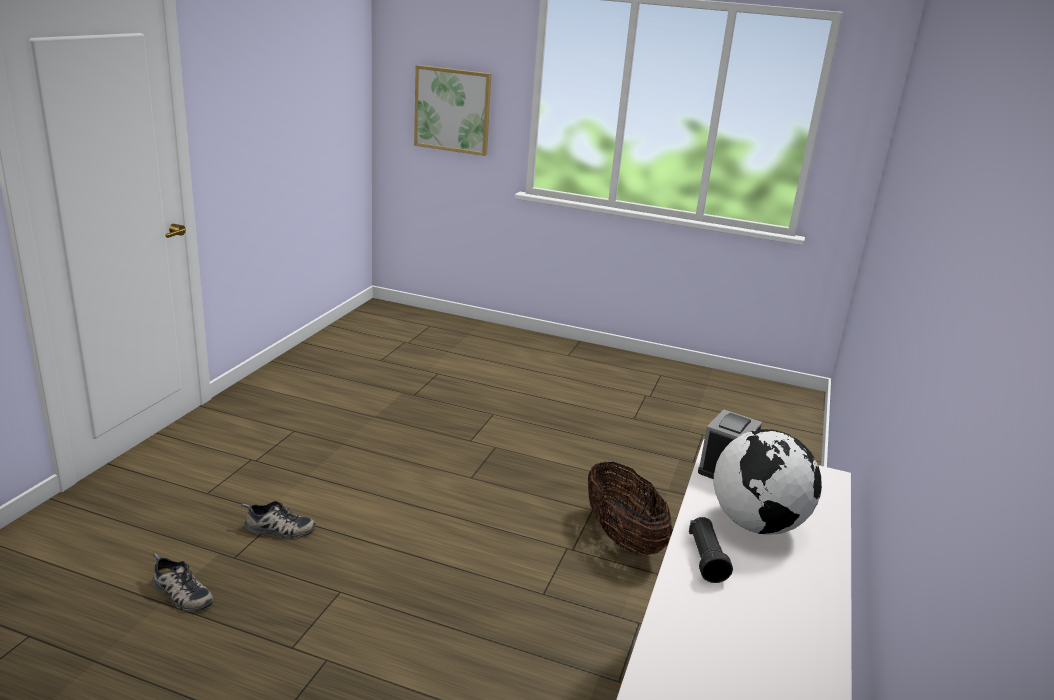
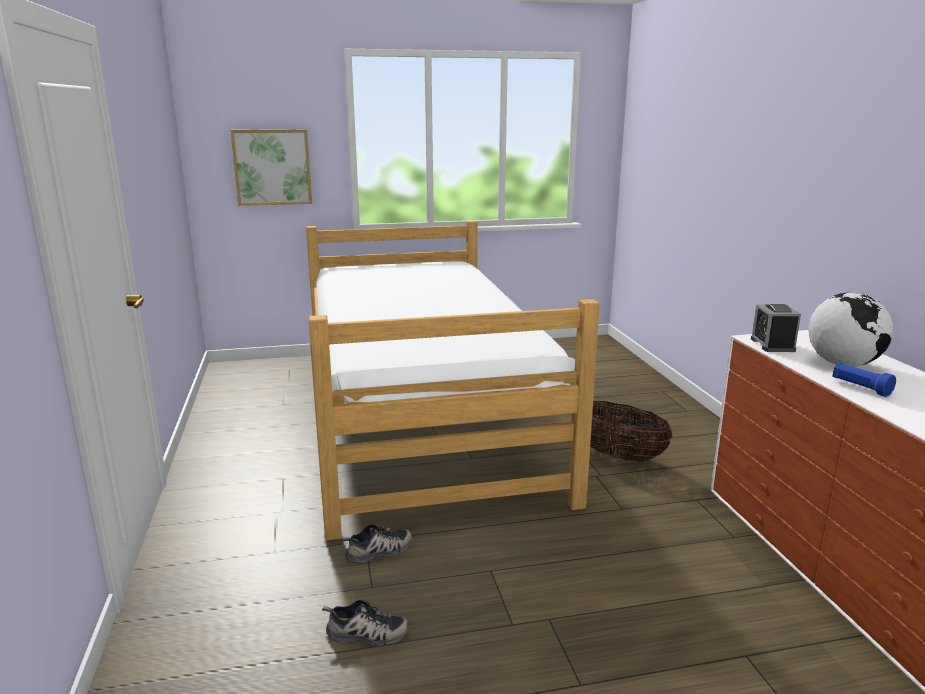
camera: 30 degrees left, 5 degrees down
(480, 419) = (422, 418): none -> bed
(706, 559) = (860, 388): black flashlight -> blue flashlight

